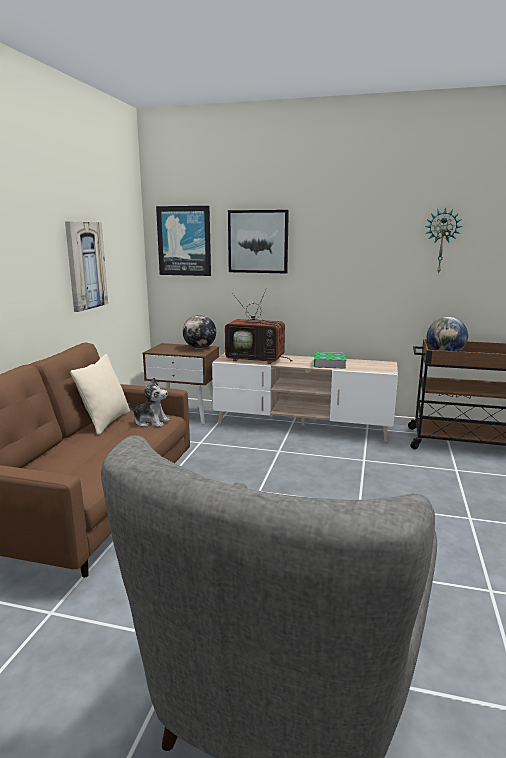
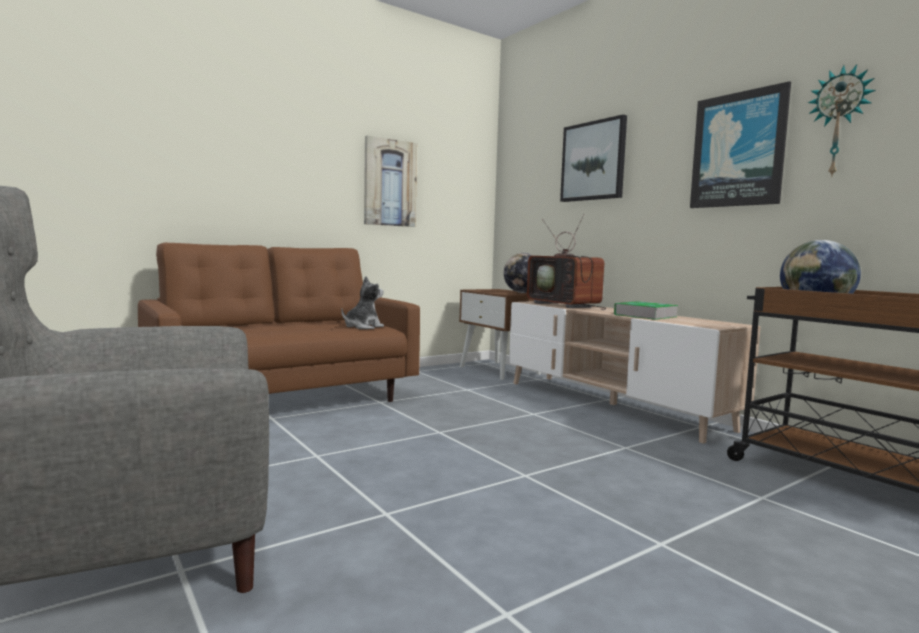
camera: 40 degrees right, 10 degrees down
(106, 421) = (332, 322): beige pillow -> none
(151, 422) = (362, 327): plush toy -> plush toy turned 105 degrees counterclockwise
(184, 241) = (526, 171): picture -> picture (738, 150)

